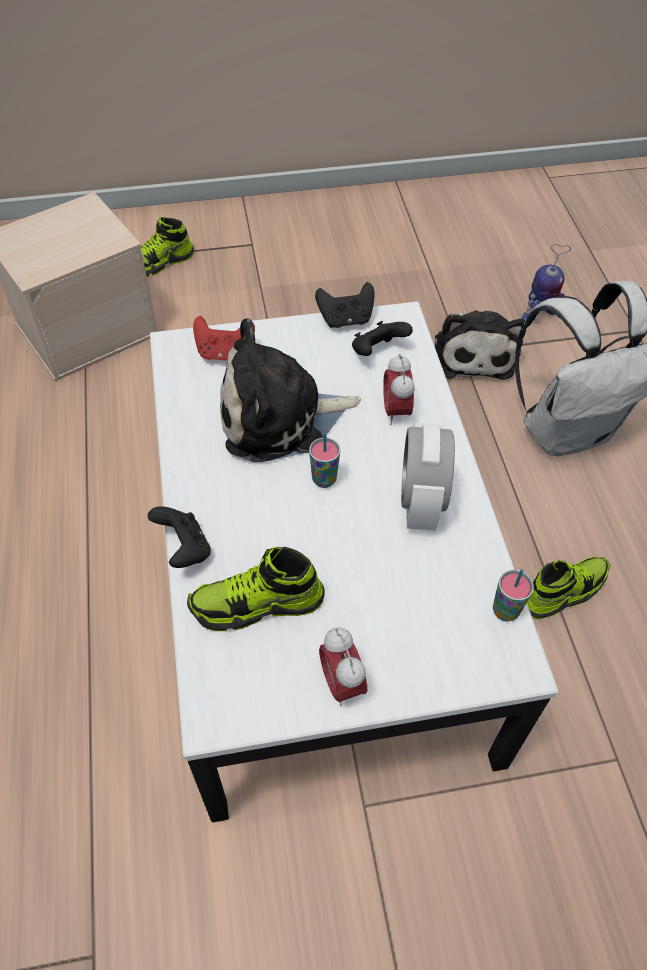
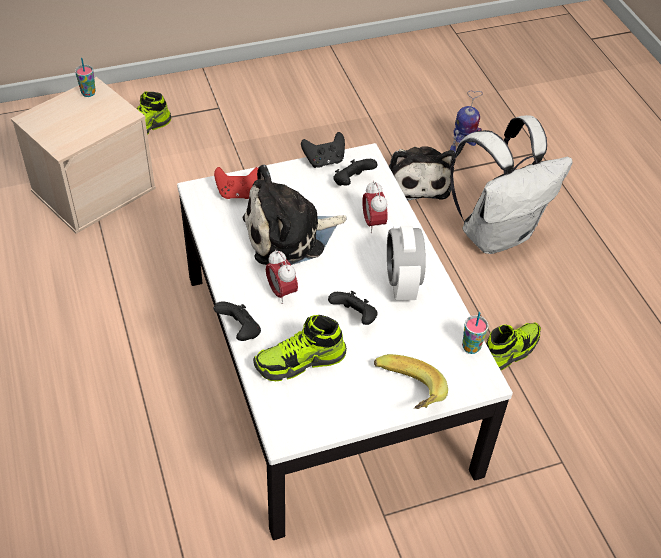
camera: 10 degrees left, 5 degrees down
(324, 479) = (330, 275): cup -> cup (88, 93)
(341, 683) = (368, 404): alarm clock -> alarm clock (281, 292)
(346, 545) = (354, 317): none -> black game controller
(398, 677) = (405, 395): none -> banana

